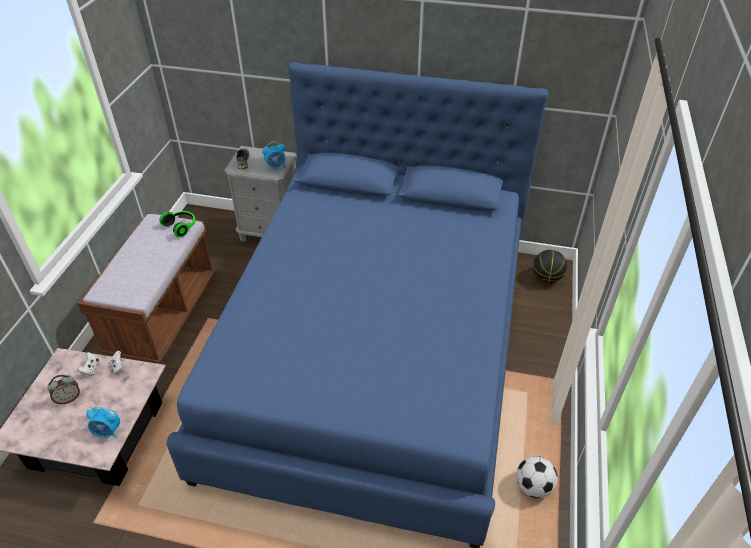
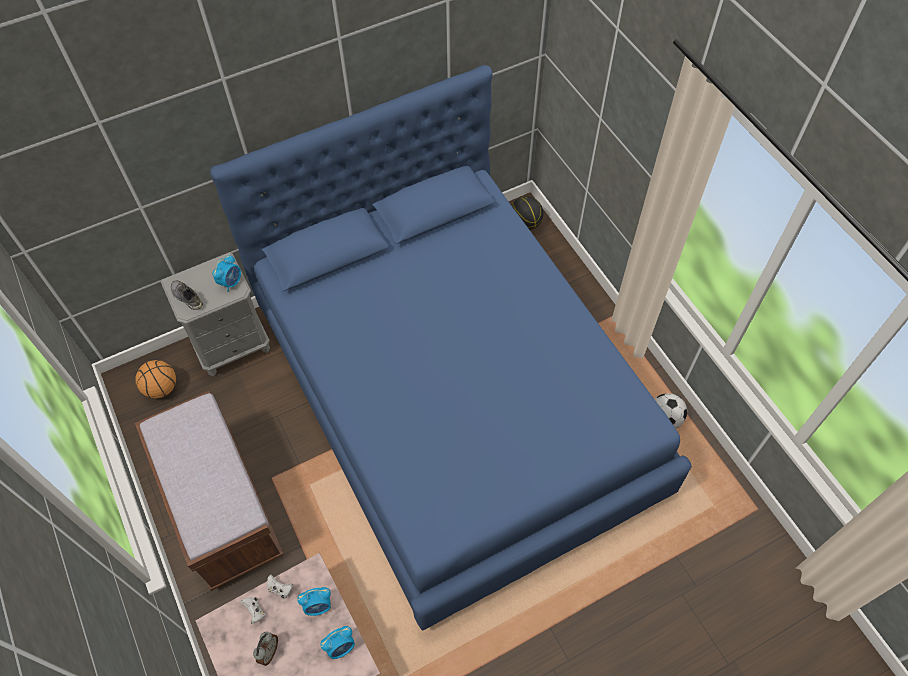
camera: 40 degrees left, 15 degrees up
(126, 395) = (318, 606): none -> alarm clock
(181, 227) = (198, 413): headphones -> none
(207, 230) = (161, 388): none -> basketball

